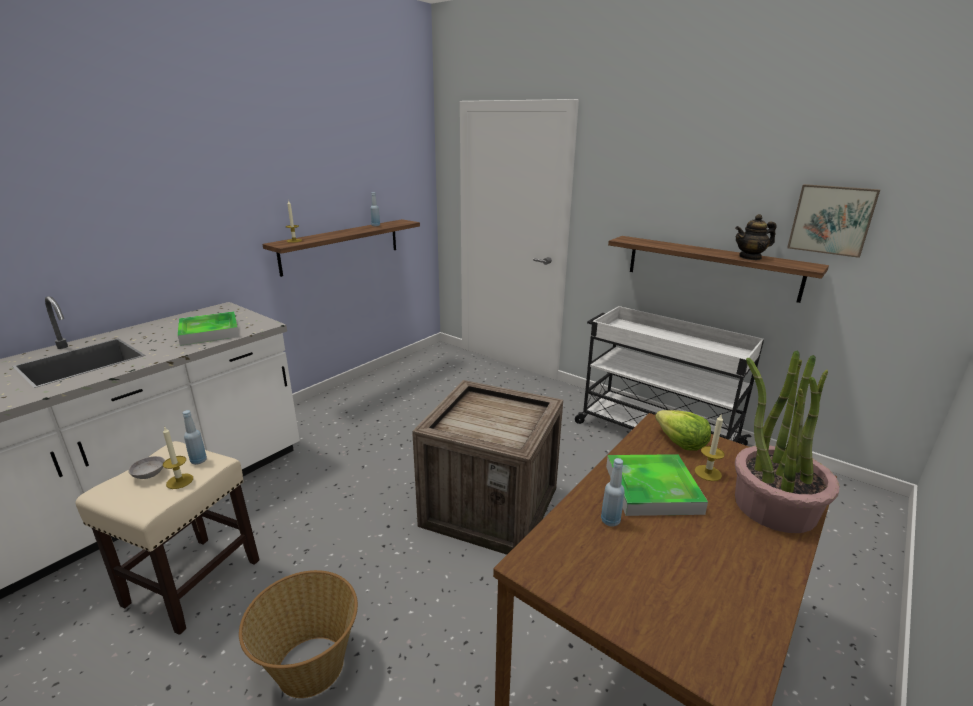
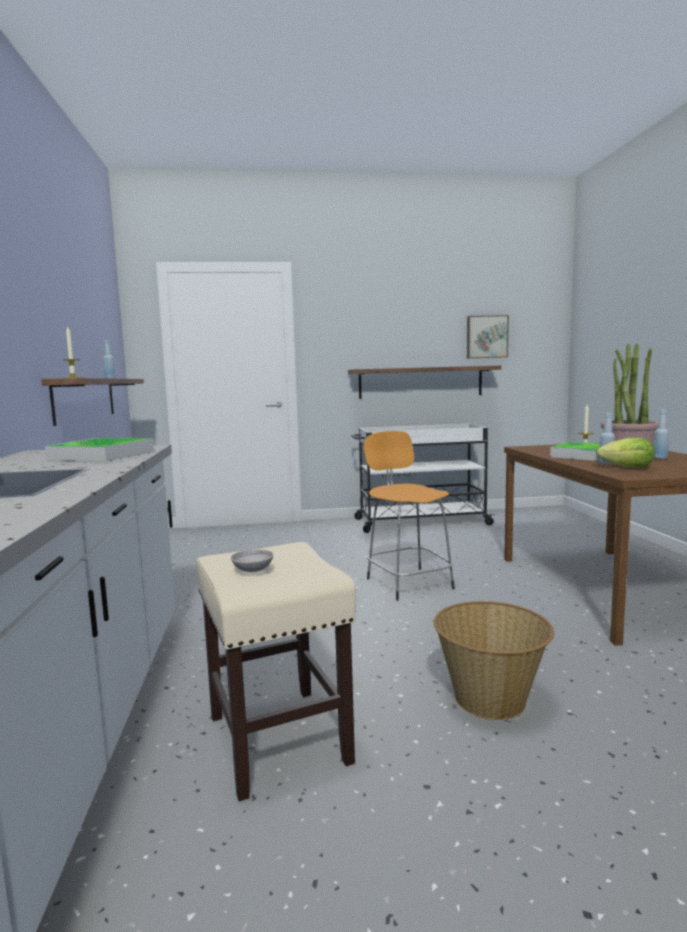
camera: 45 degrees left, 15 degrees down
(179, 481) = (298, 560): candle -> none
(198, 461) = (274, 550): blue bottle -> blue bottle (660, 458)
(492, 506) = (407, 582): crate -> orange stool
(680, 442) = (547, 448): lettuce -> lettuce (627, 468)
(750, 257) = (452, 366): teapot -> none

